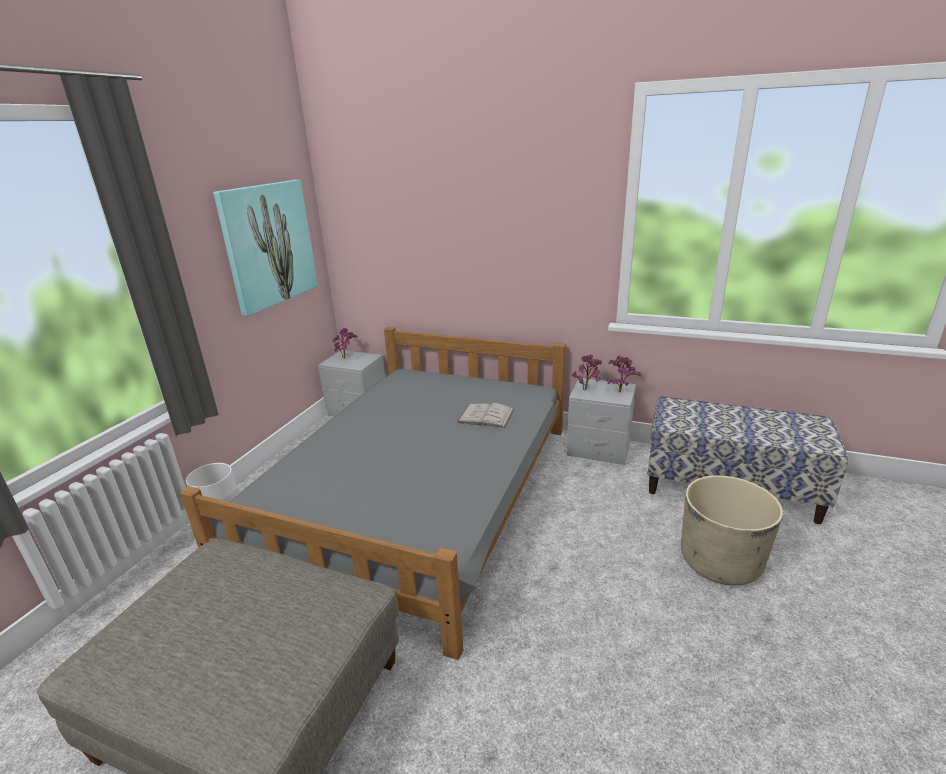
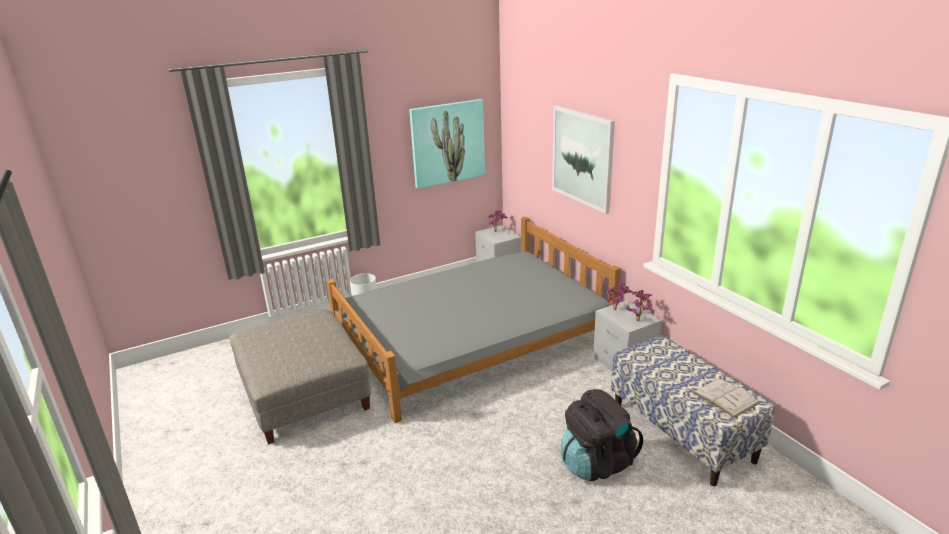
camera: 40 degrees right, 0 degrees up
(485, 225) = (582, 157): none -> picture
(486, 416) = (529, 302): white book -> white book (725, 397)
(720, 561) = (596, 463): beige planter -> black backpack

